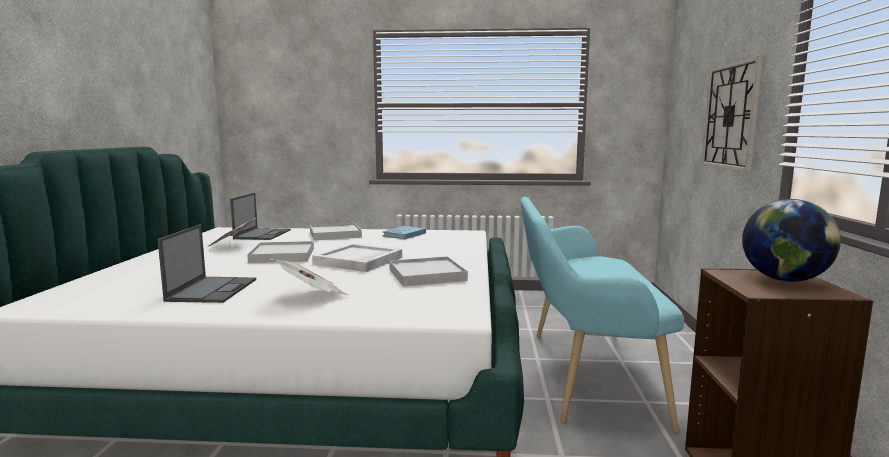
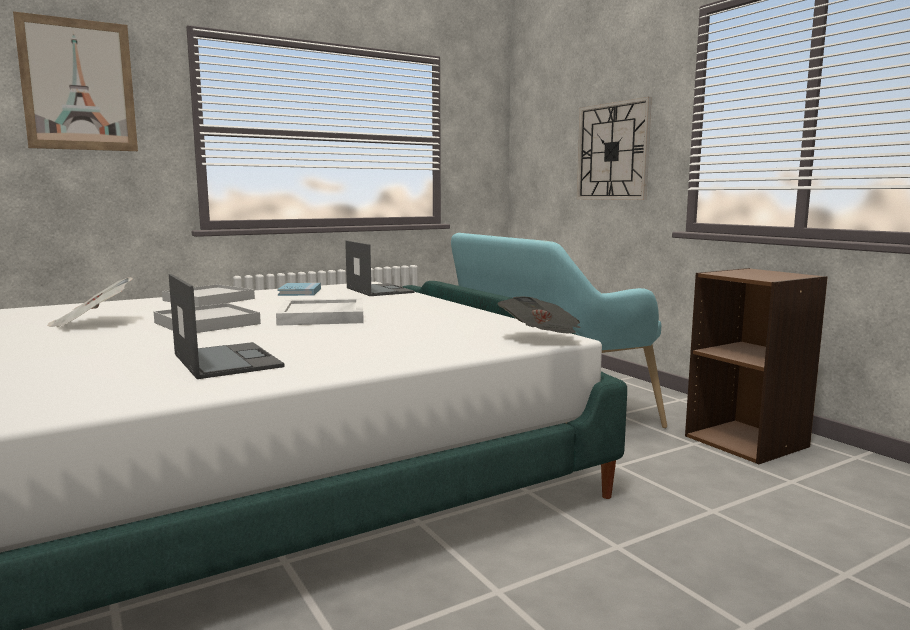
camera: 35 degrees left, 0 degrees up
(263, 234) = (96, 309): laptop -> laptop (378, 290)
(303, 80) = (78, 85): none -> picture
(311, 296) = (371, 347): newspaper -> newspaper (542, 339)
(426, 275) = (434, 317): white tray -> none
(784, 280) = (758, 272): globe -> none

